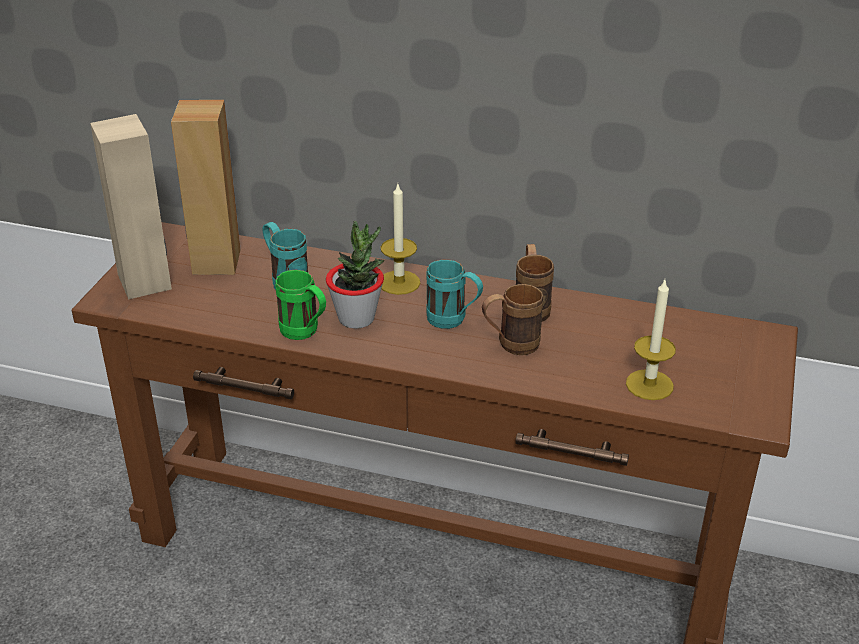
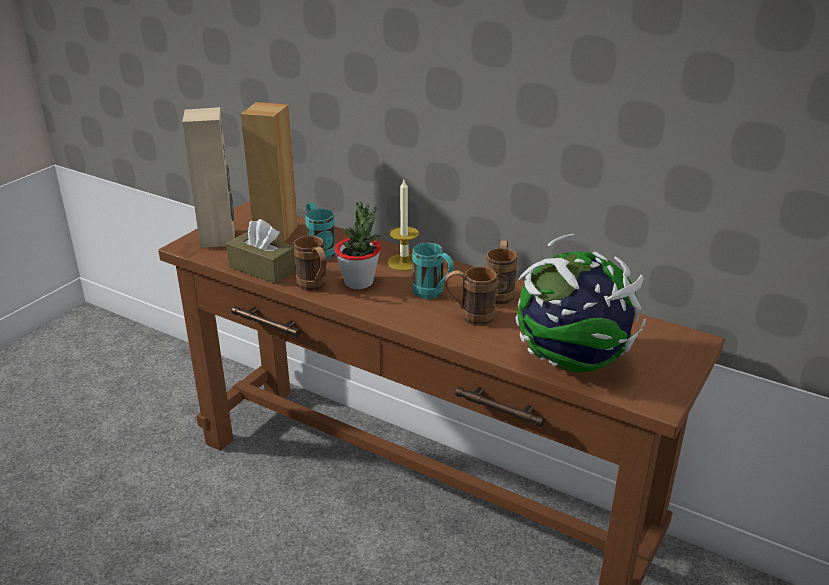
camera: 15 degrees right, 5 degrees down
(226, 317) = (263, 268): none -> brown tissue box
(305, 333) = (314, 287): green mug -> brown mug
(649, 385) = (572, 362): candle -> globe

